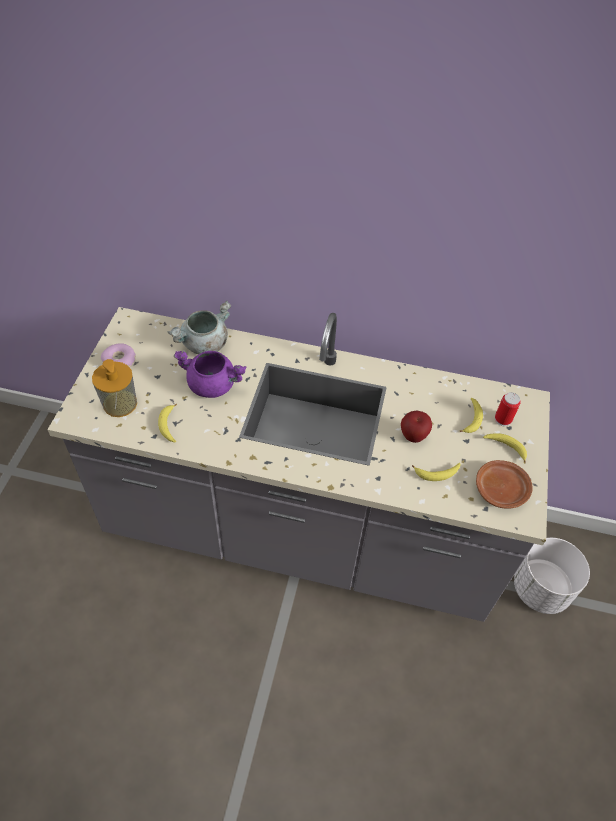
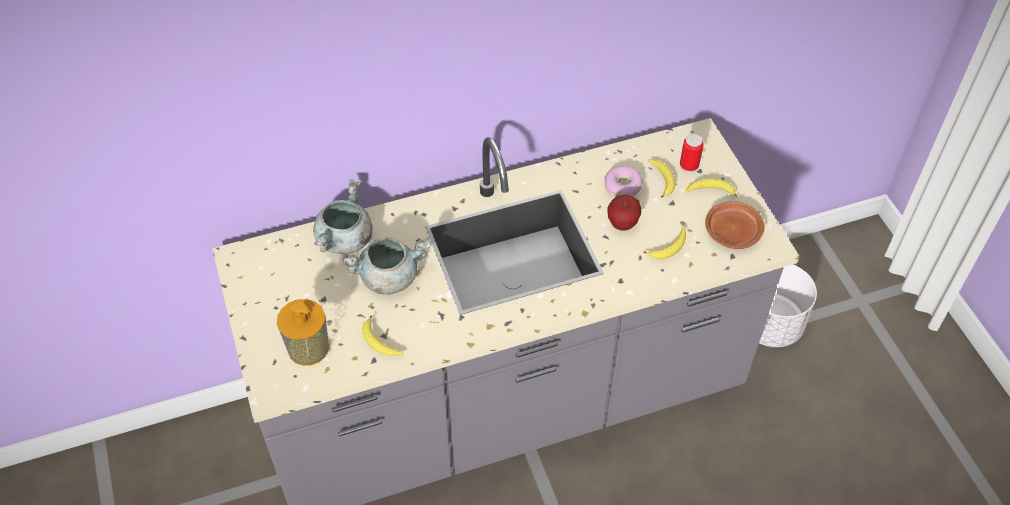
camera: 30 degrees left, 0 degrees up
(120, 361) = (268, 305): donut -> donut (622, 187)
(213, 385) = (390, 277): purple cooking pot -> grey cooking pot

